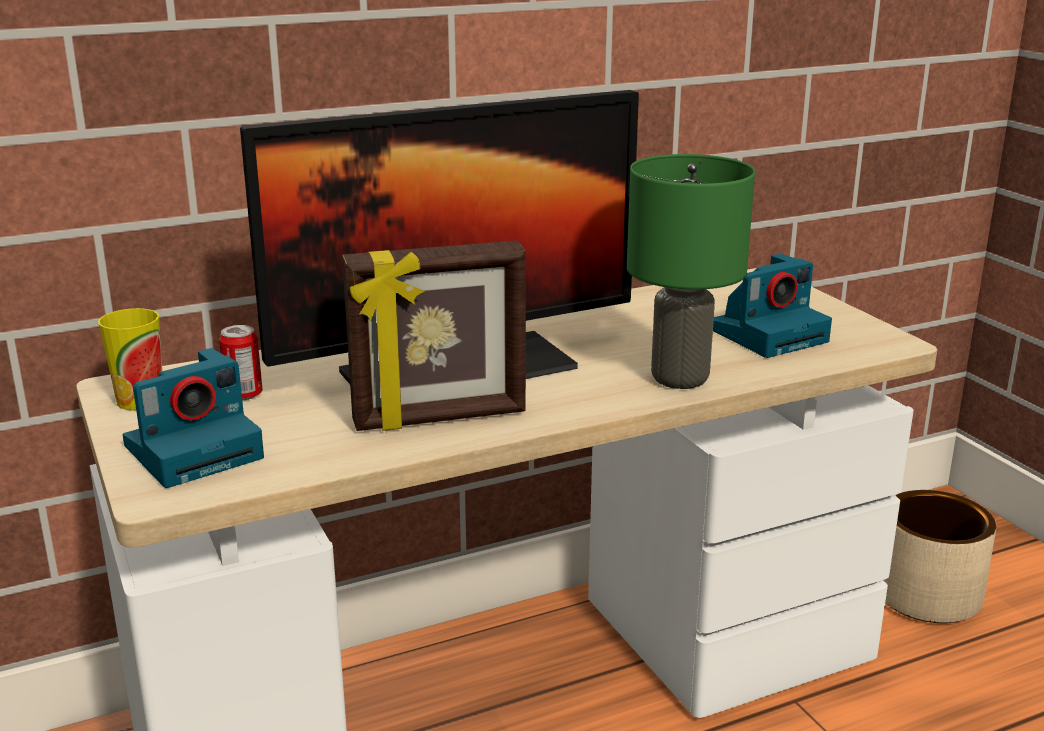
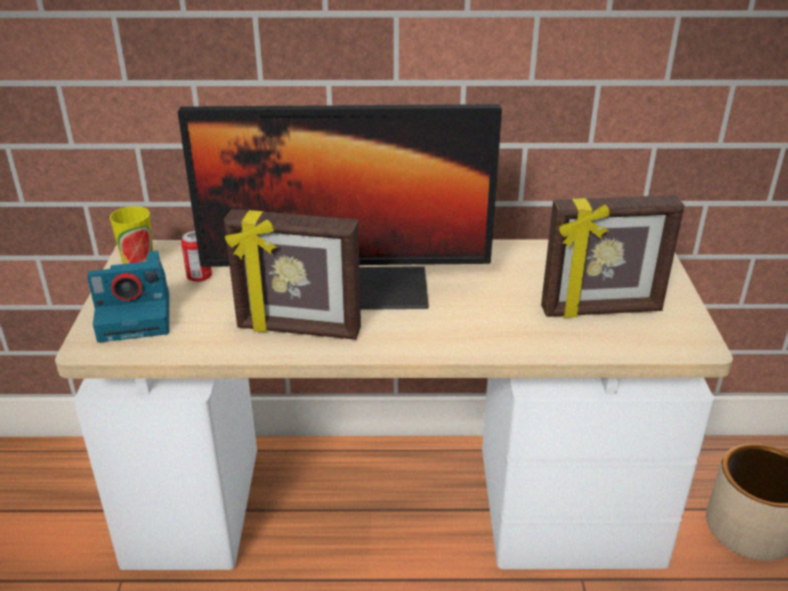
camera: 25 degrees right, 10 degrees up
(682, 379) = (494, 338): green table lamp -> none
(769, 334) = (601, 311): camera -> picture frame

